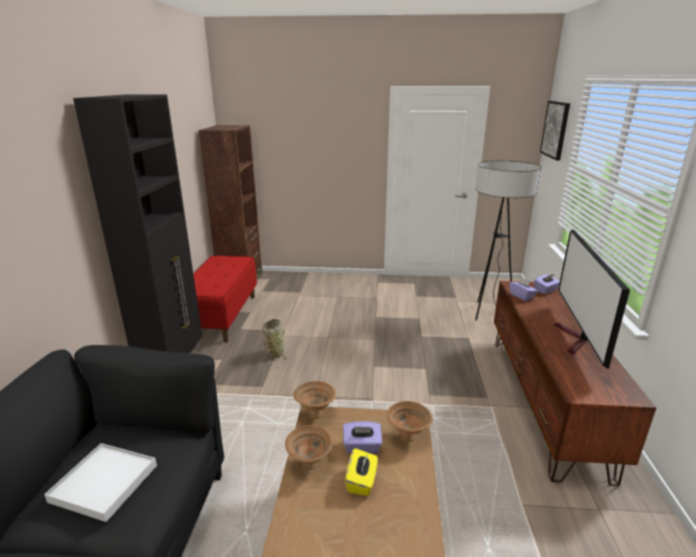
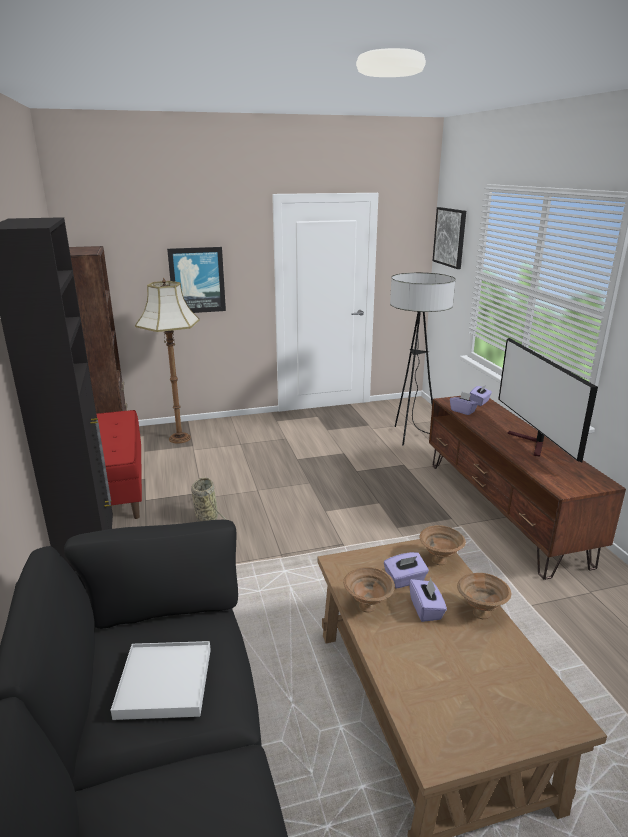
camera: 20 degrees left, 0 degrees up
(293, 285) = (179, 439): none -> floor lamp
(314, 414) = (337, 561): brown bowl -> brown bowl (480, 613)
(322, 157) = (197, 280): none -> picture
(362, 481) = (426, 609): yellow tissue box -> purple tissue box

